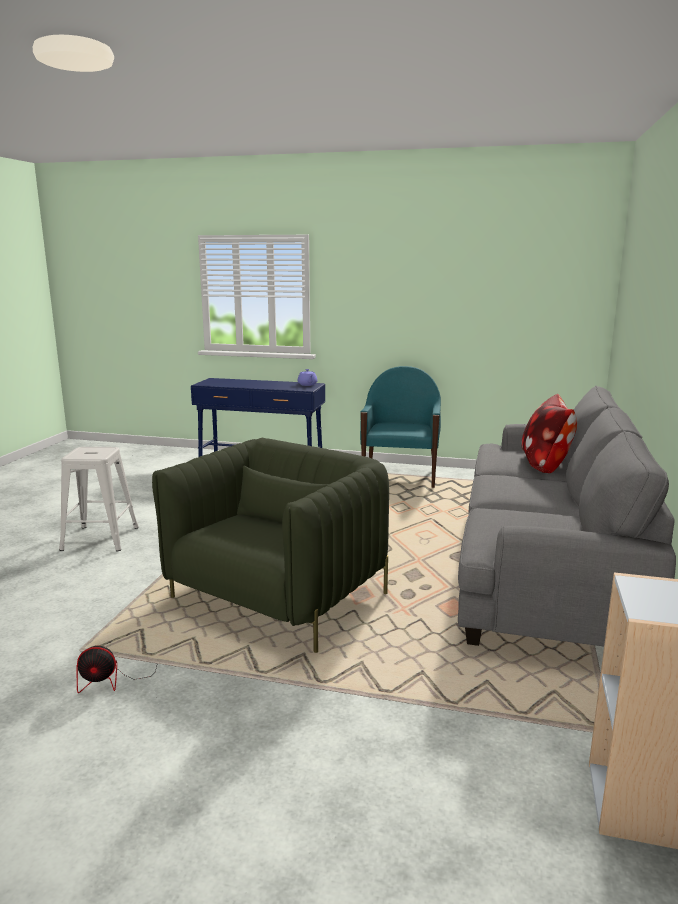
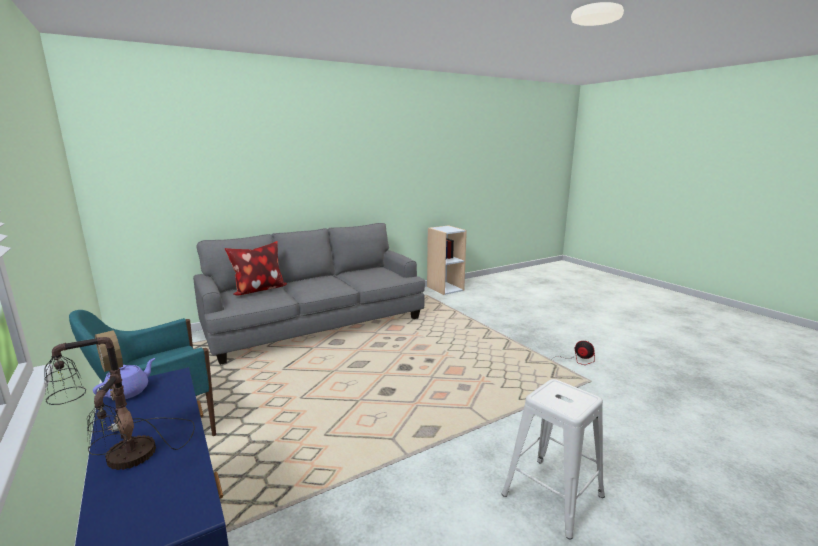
camera: 135 degrees left, 0 degrees up
(252, 382) = (130, 457): none -> table lamp
(277, 597) = (461, 364): green armchair -> none

